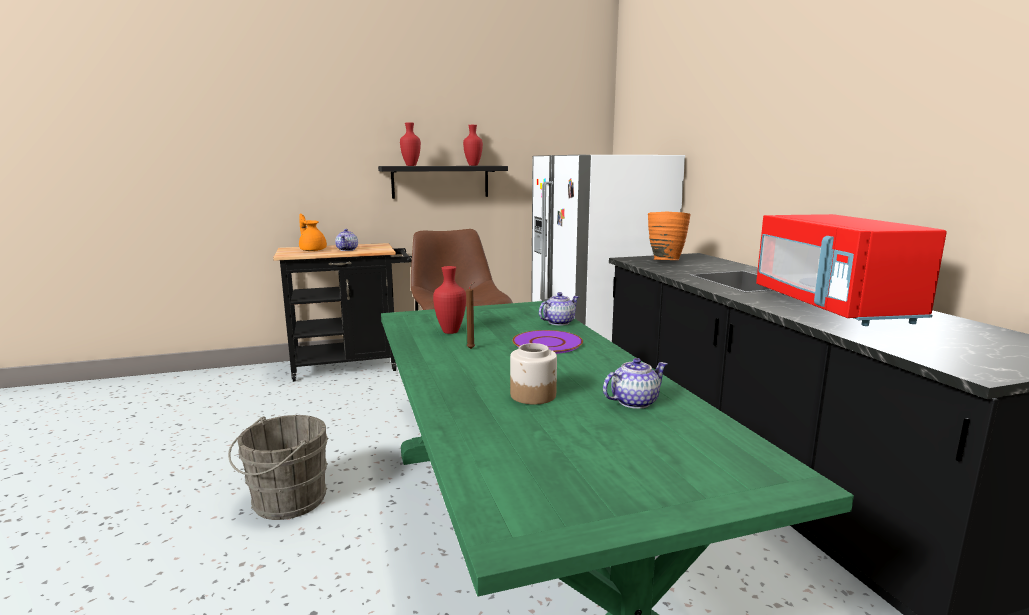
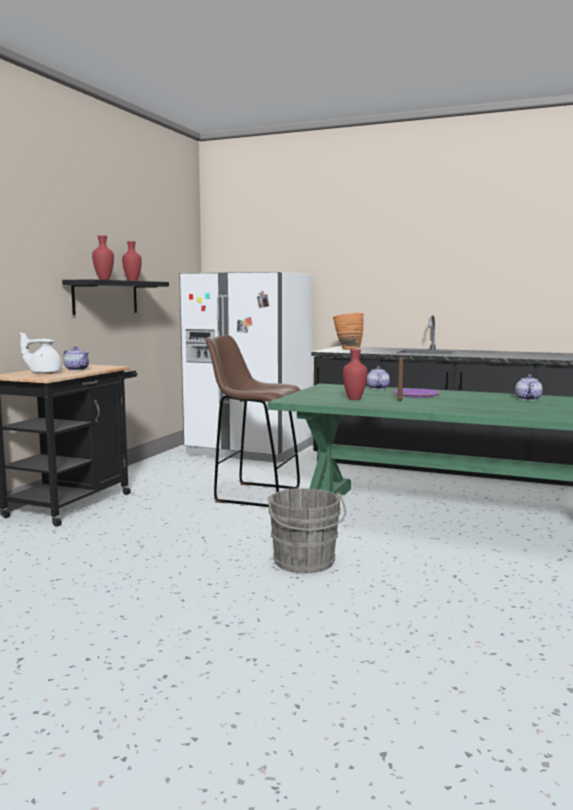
camera: 50 degrees left, 5 degrees down
(312, 250) = (44, 373): orange teapot -> white teapot
(533, 395) = (497, 405): jar -> none
(832, 307) = (501, 354): red microwave -> none

